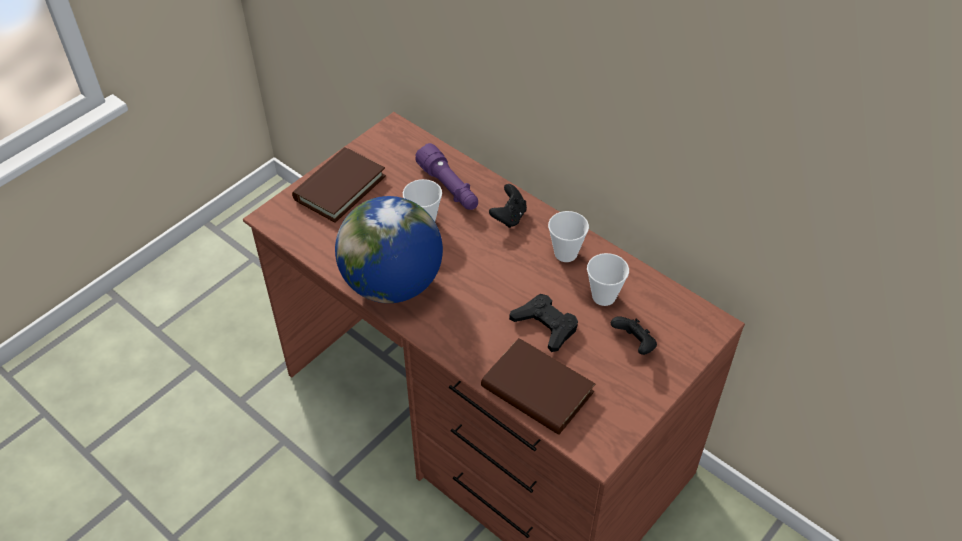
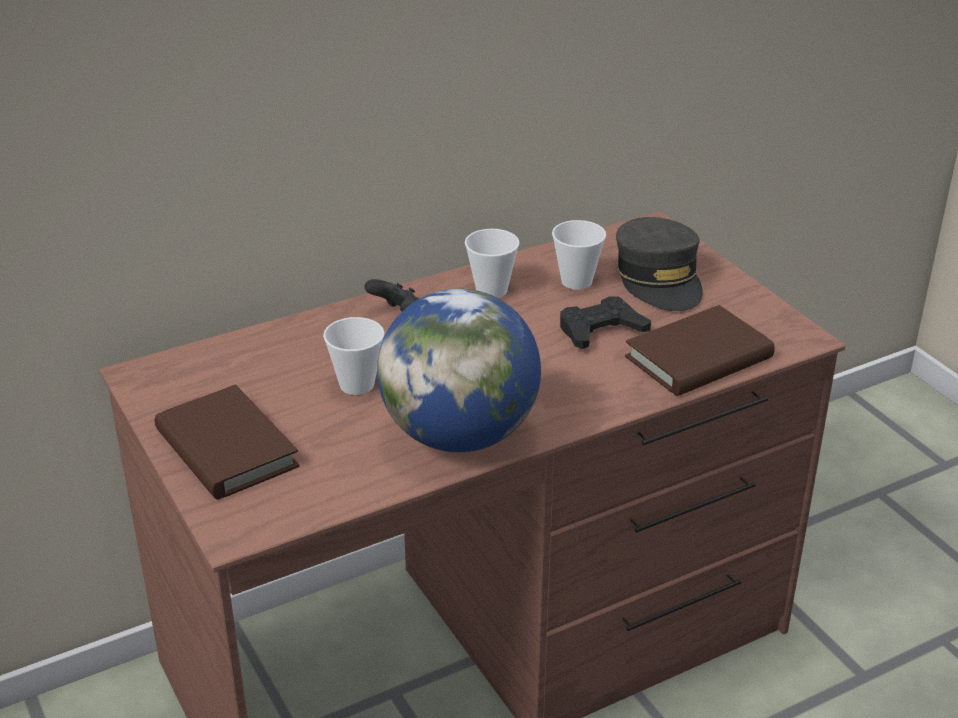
camera: 70 degrees left, 15 degrees down
(449, 188) = (307, 351): purple flashlight -> none
(634, 344) = (659, 279): black game controller -> grey cap

